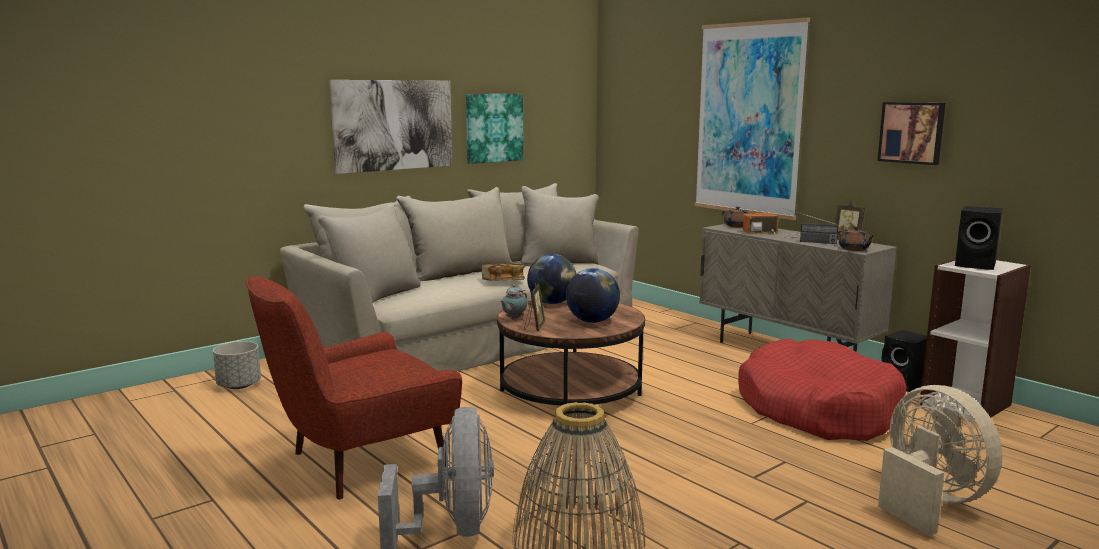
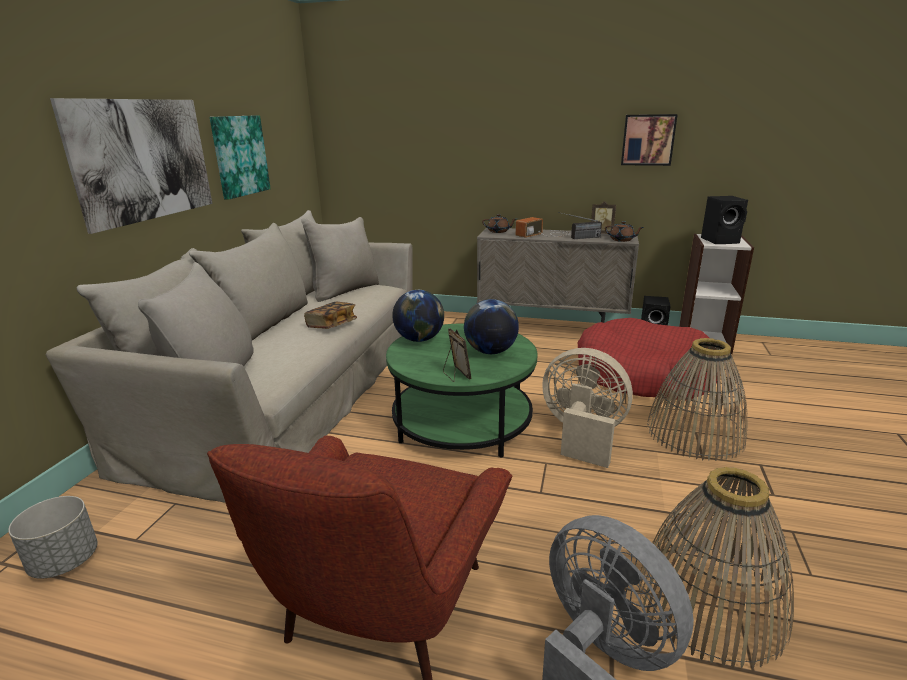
camera: 35 degrees left, 10 degrees up
(513, 319) = (418, 370): teapot -> none
(570, 392) = (462, 422): brown coffee table -> green coffee table
(749, 119) = (492, 134): picture -> none
(781, 462) = (695, 433): none -> basket
(929, 502) = (810, 432): beige fan -> beige fan (582, 435)

